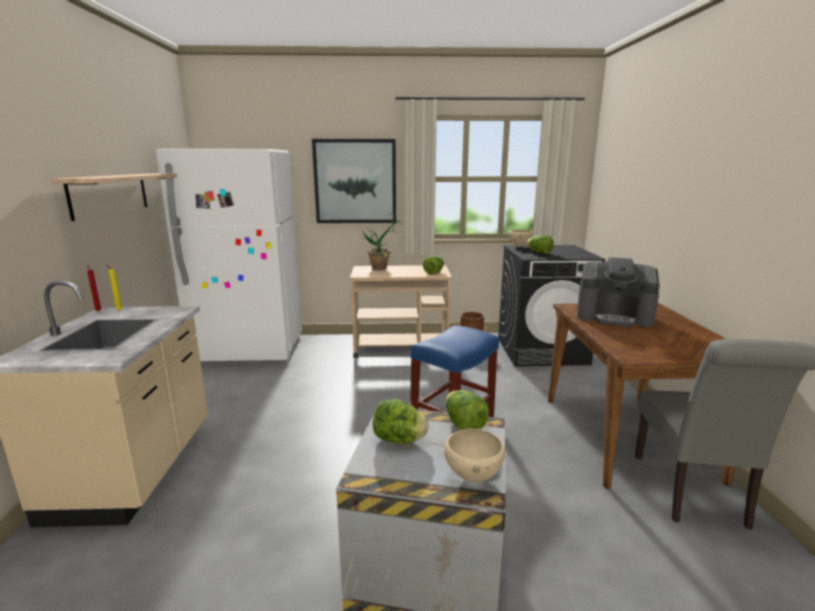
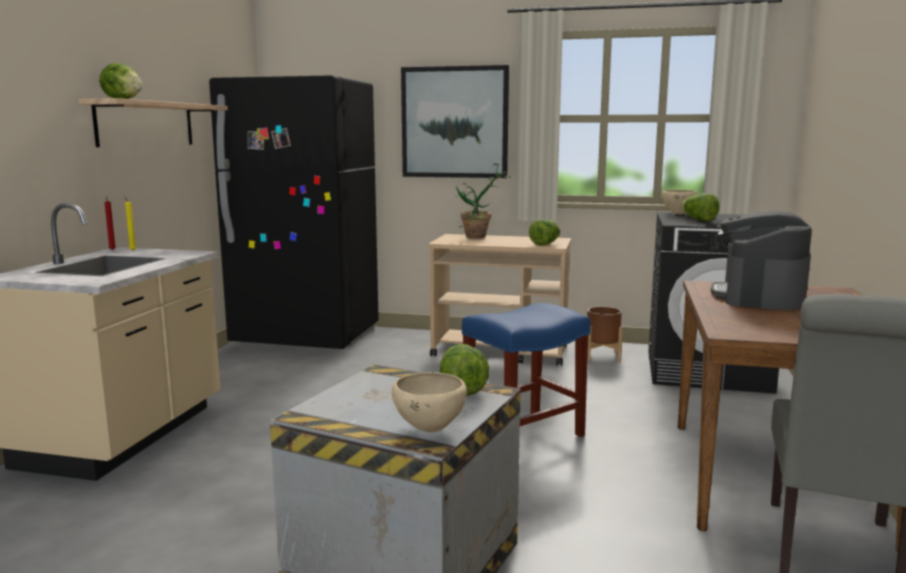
camera: 15 degrees right, 5 degrees down
(250, 350) = (307, 337): white fridge -> black fridge
(399, 440) = (371, 393): lettuce -> lettuce (123, 99)
(614, 316) = (758, 297): coffee machine -> coffee machine turned 75 degrees clockwise

